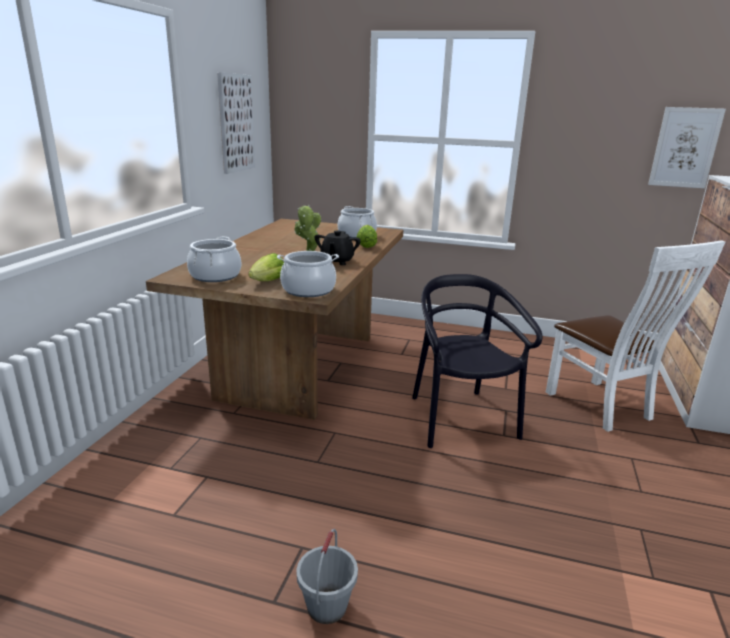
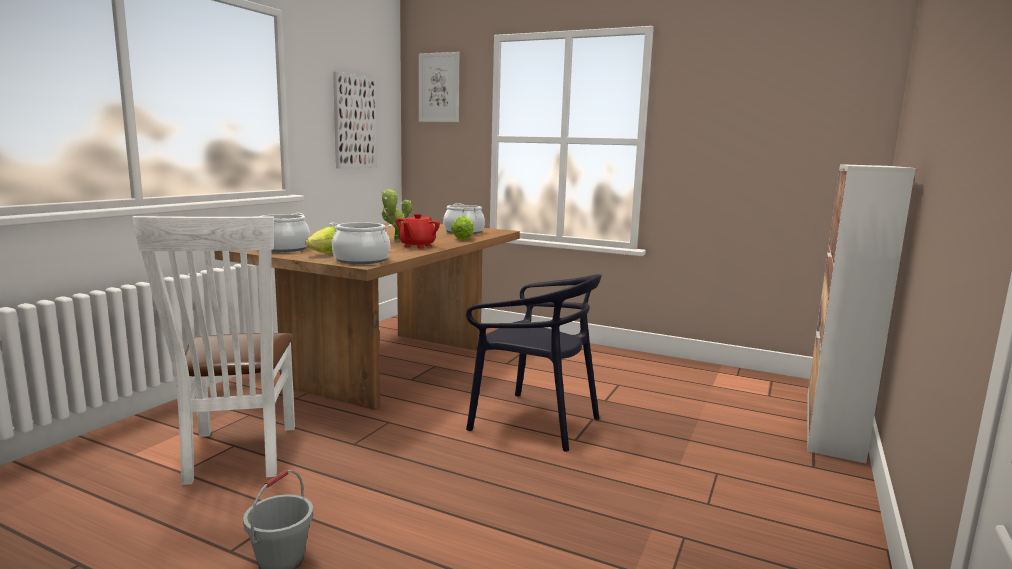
camera: 10 degrees right, 10 degrees down
(337, 261) = (417, 246): black teapot -> red teapot
(460, 419) = (534, 422): black chair -> black chair turned 120 degrees clockwise
(603, 407) = (712, 425): white chair -> white chair (237, 457)
(685, 148) = (823, 140): picture -> picture (439, 87)

